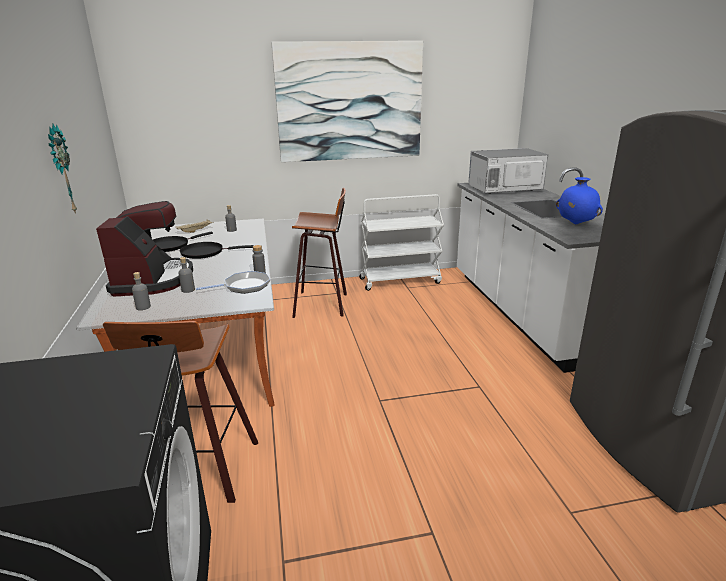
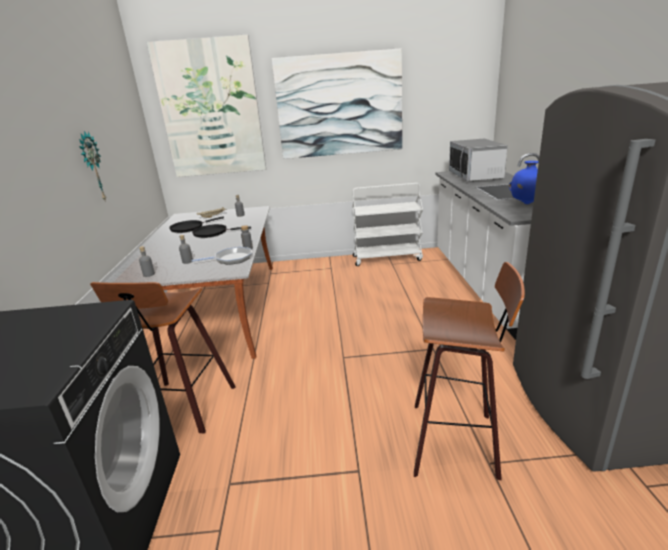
camera: 10 degrees right, 0 degrees up
(153, 280) = (165, 254): coffee machine -> none
(192, 99) = (210, 109): none -> picture
(323, 304) = (317, 277): stool -> stool (457, 440)
(504, 189) = (475, 176): microwave -> microwave turned 90 degrees counterclockwise

